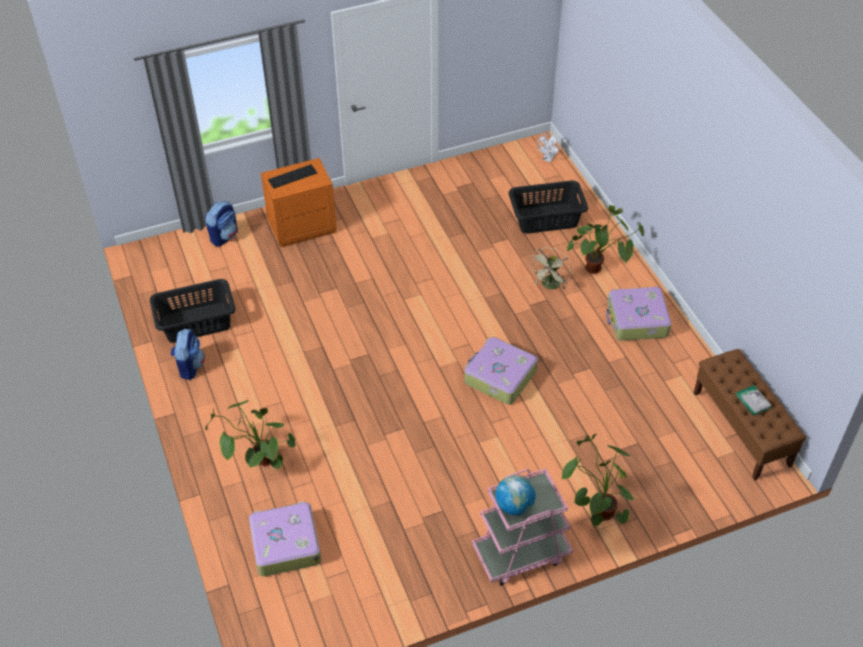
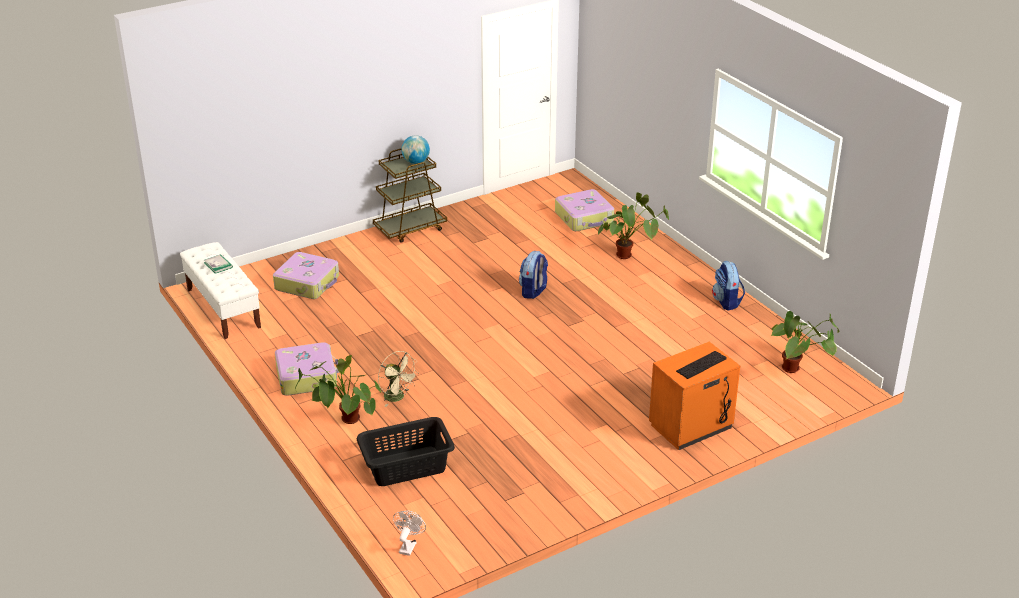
camera: 170 degrees right, 15 degrees down
(196, 322) = (745, 332): black laundry basket -> none
(224, 236) = (772, 408): backpack -> backpack (533, 291)
(499, 377) = (441, 321): suitcase -> suitcase (308, 283)
(521, 553) = (410, 228): pink cart -> brown cart
(550, 286) = (398, 397): beige fan -> beige fan turned 120 degrees clockwise
(596, 507) = (354, 255): potted plant -> potted plant (798, 371)
(741, 429) = (223, 308): brown bench -> white bench

